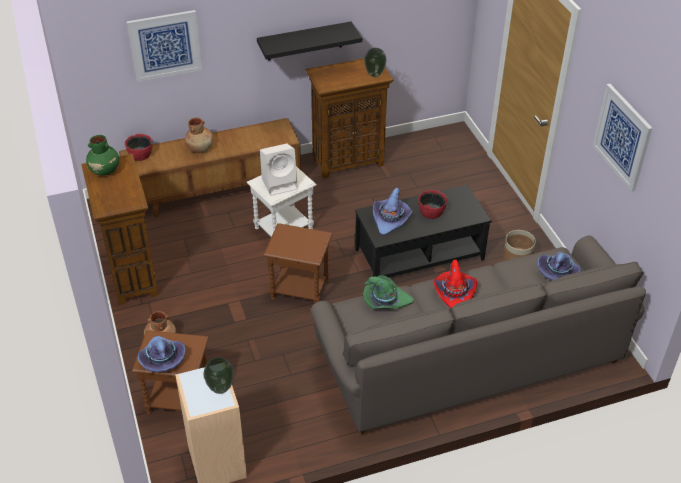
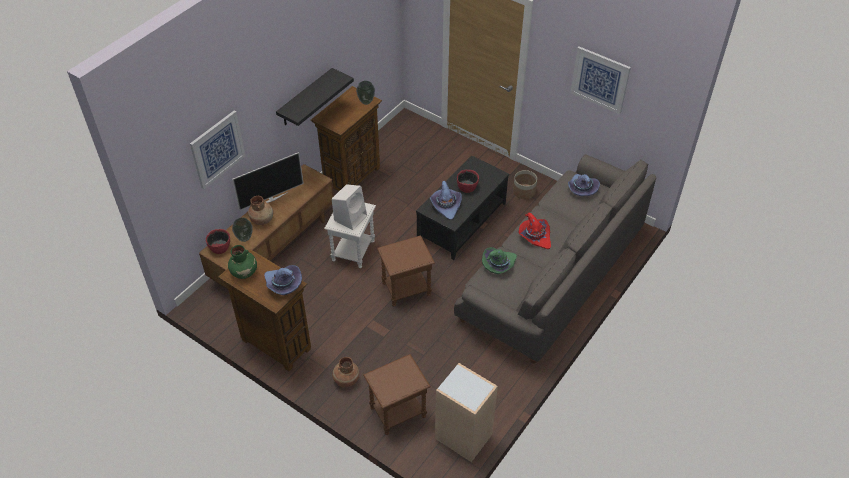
camera: 35 degrees left, 5 degrees up
(162, 359) = (395, 387): purple hat -> purple hat (283, 284)
(220, 388) = (474, 381): vase -> vase (244, 238)
(226, 134) = (271, 199): none -> television

